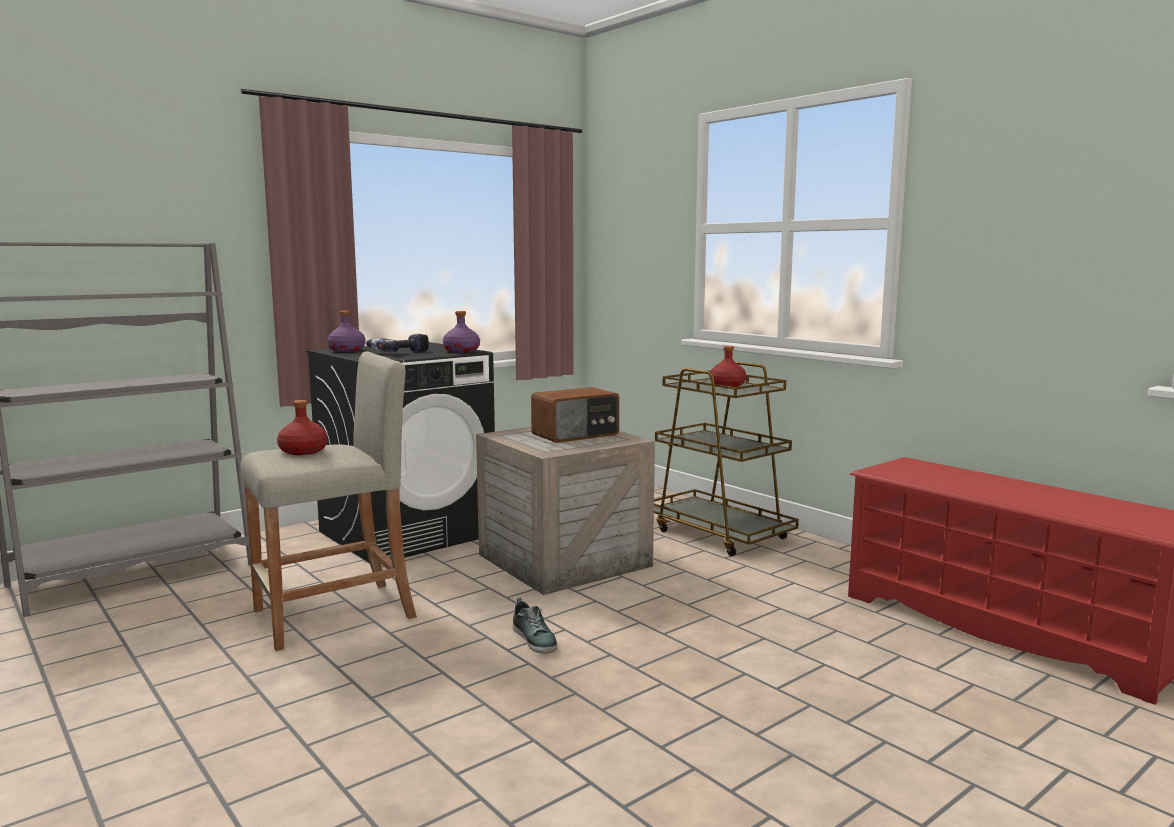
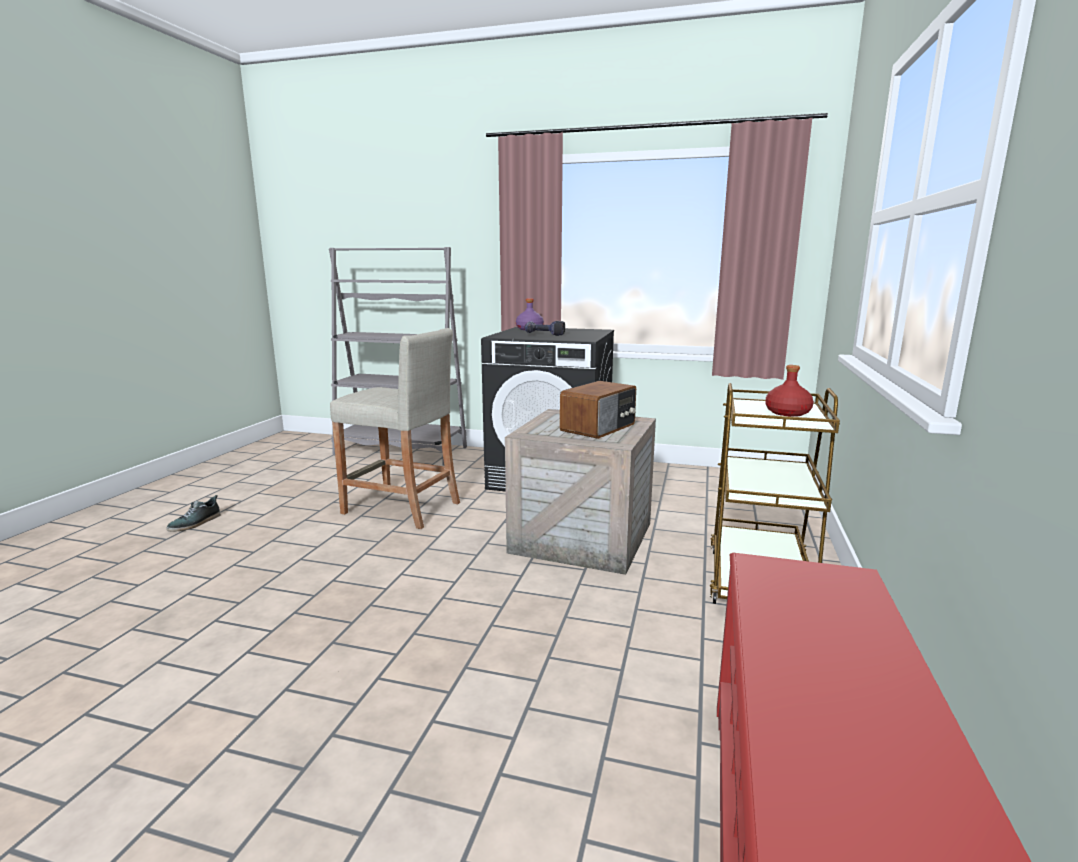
camera: 55 degrees right, 5 degrees up
(303, 451) = (385, 391): red bottle -> none
(462, 351) = (580, 338): purple bottle -> none
(535, 639) = (426, 577): shoe -> shoe (195, 523)
(576, 435) = (599, 427): radio -> radio turned 75 degrees counterclockwise

